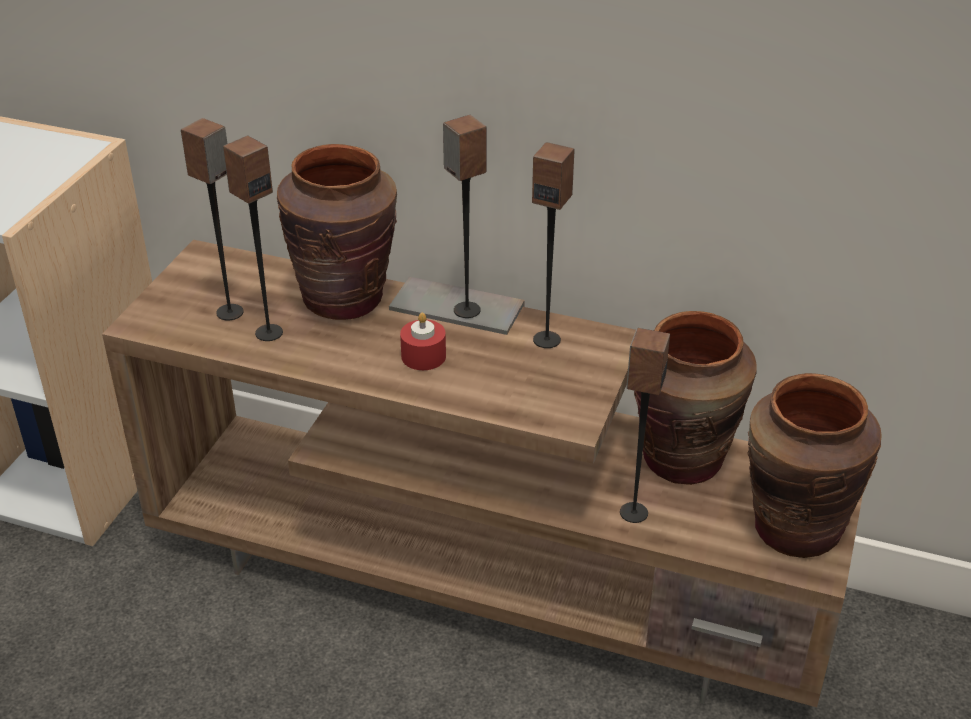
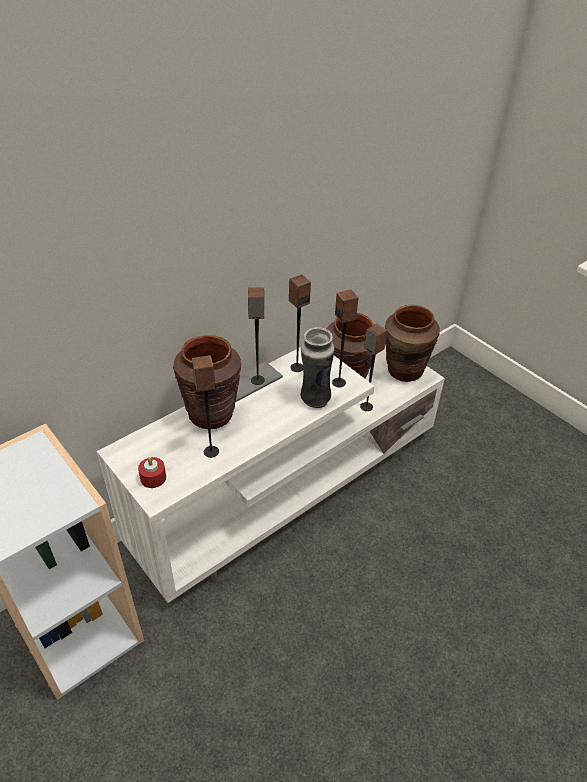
camera: 60 degrees left, 5 degrees up
(230, 313) = (180, 459): speaker -> speaker (339, 382)
(423, 356) = (276, 408): red candle -> red candle (153, 478)
(484, 389) = (314, 399): none -> vase
(489, 577) = (291, 488): brown tv stand -> white tv stand

